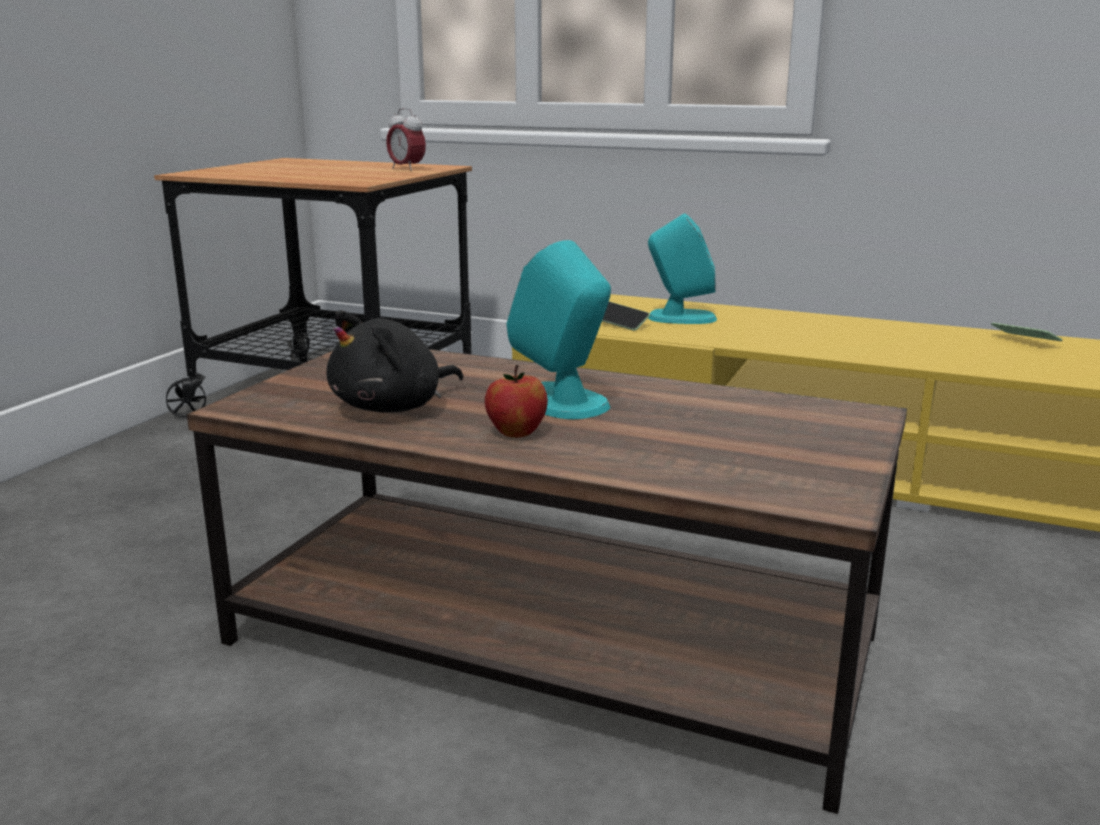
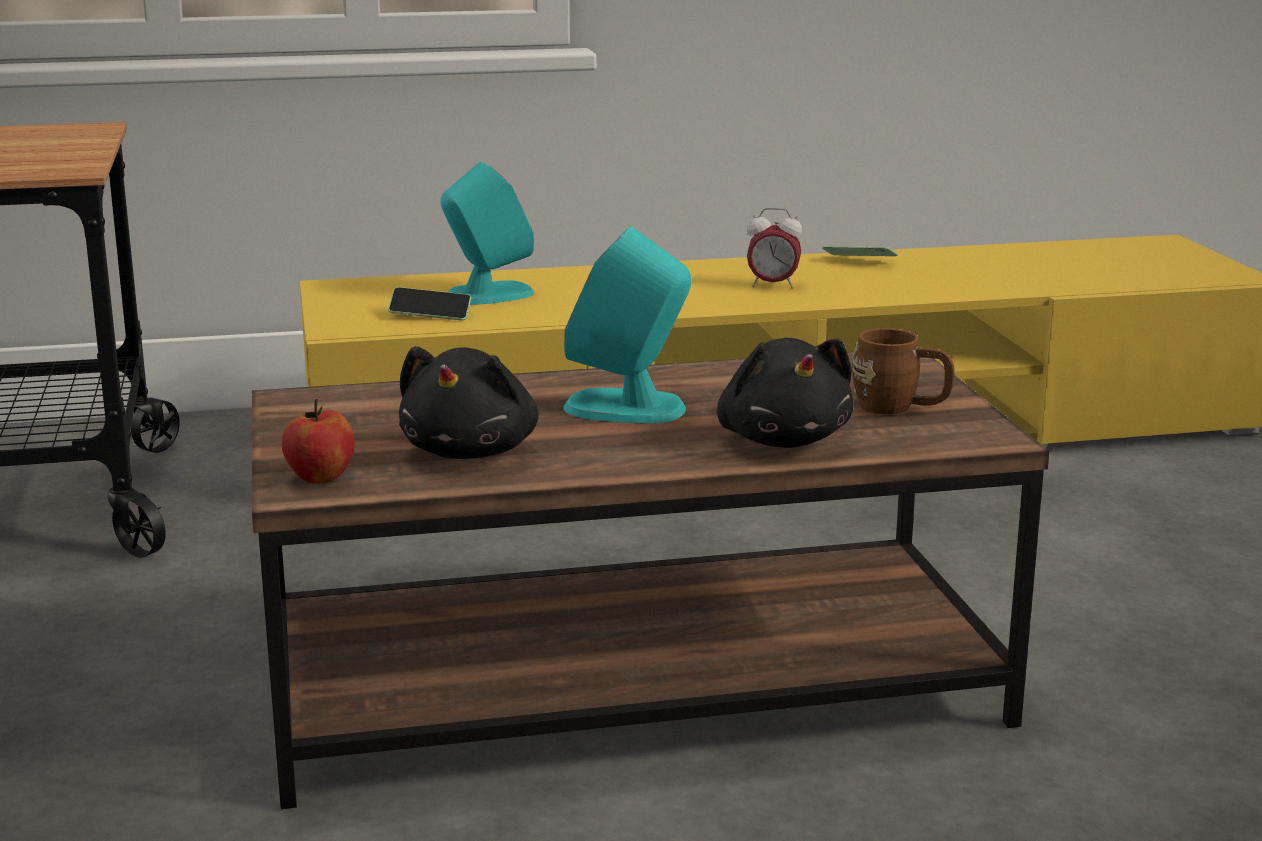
camera: 35 degrees left, 0 degrees up
(406, 169) = (54, 138): alarm clock -> alarm clock (772, 285)
(516, 433) = (644, 445): apple -> apple (320, 478)
(633, 455) = (783, 439): none -> black plush toy
(789, 454) = (900, 408): none -> brown mug

